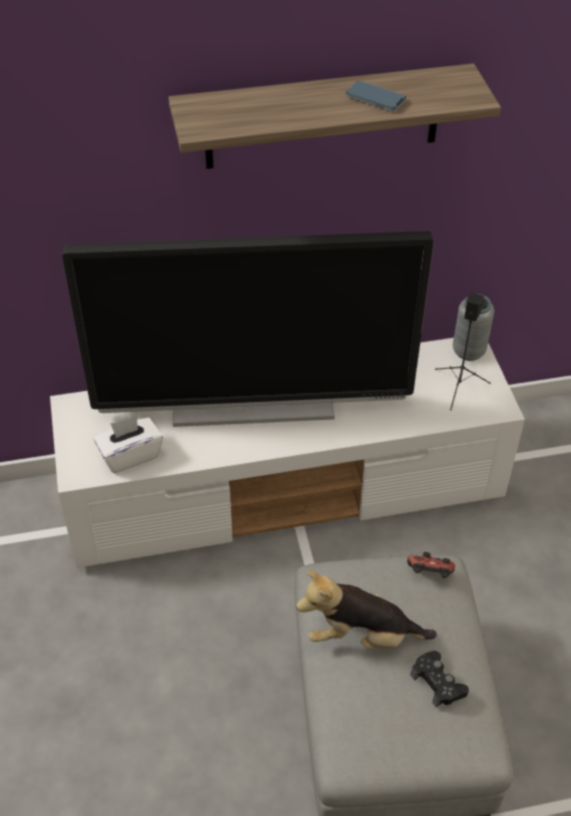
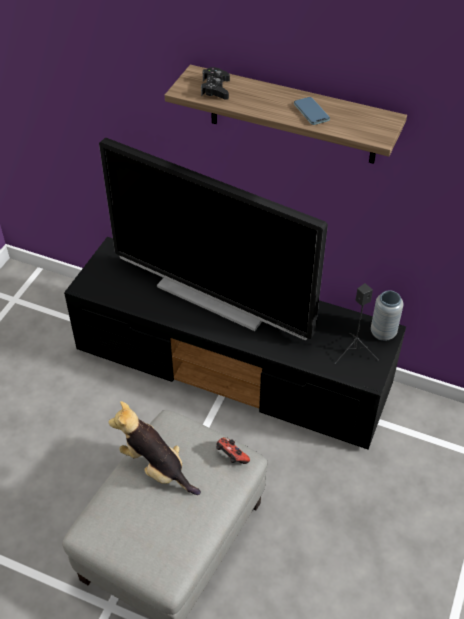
camera: 35 degrees right, 0 degrees up
(130, 455) = (119, 291): white tissue box -> none
(287, 488) = (234, 369): white tv stand -> black tv stand
(438, 683) = (174, 521): black game controller -> black game controller (215, 89)

